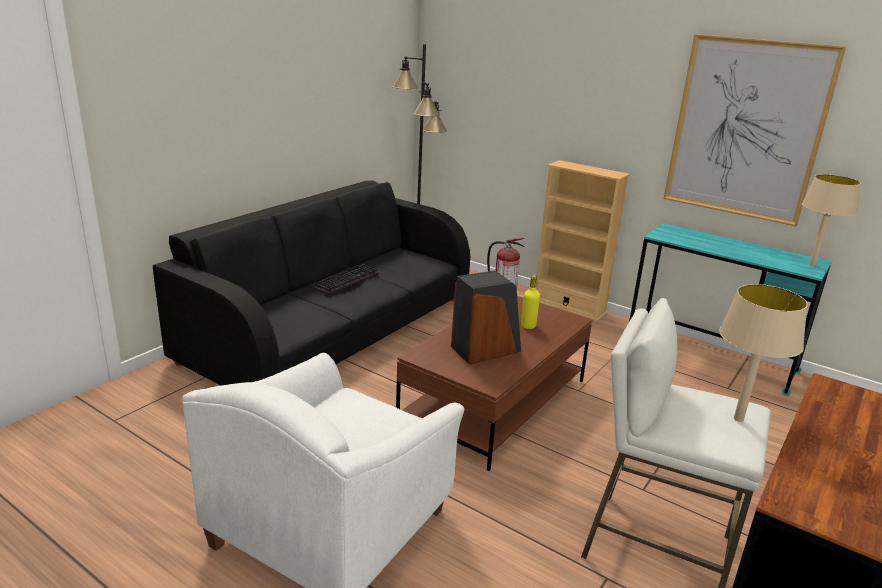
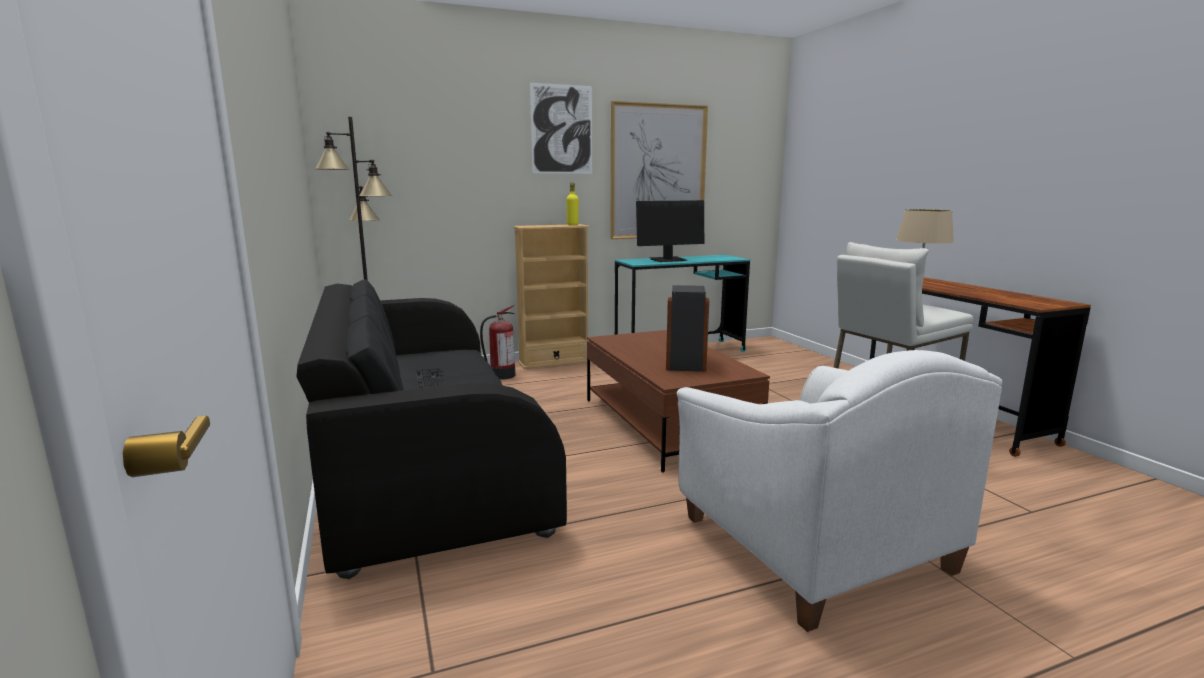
camera: 55 degrees left, 10 degrees down
(528, 326) = (659, 344): yellow bottle -> yellow bottle (572, 225)
(629, 64) = (562, 129): none -> picture
(712, 243) = (668, 260): none -> monitor
(812, 265) = (728, 257): beige table lamp -> none

